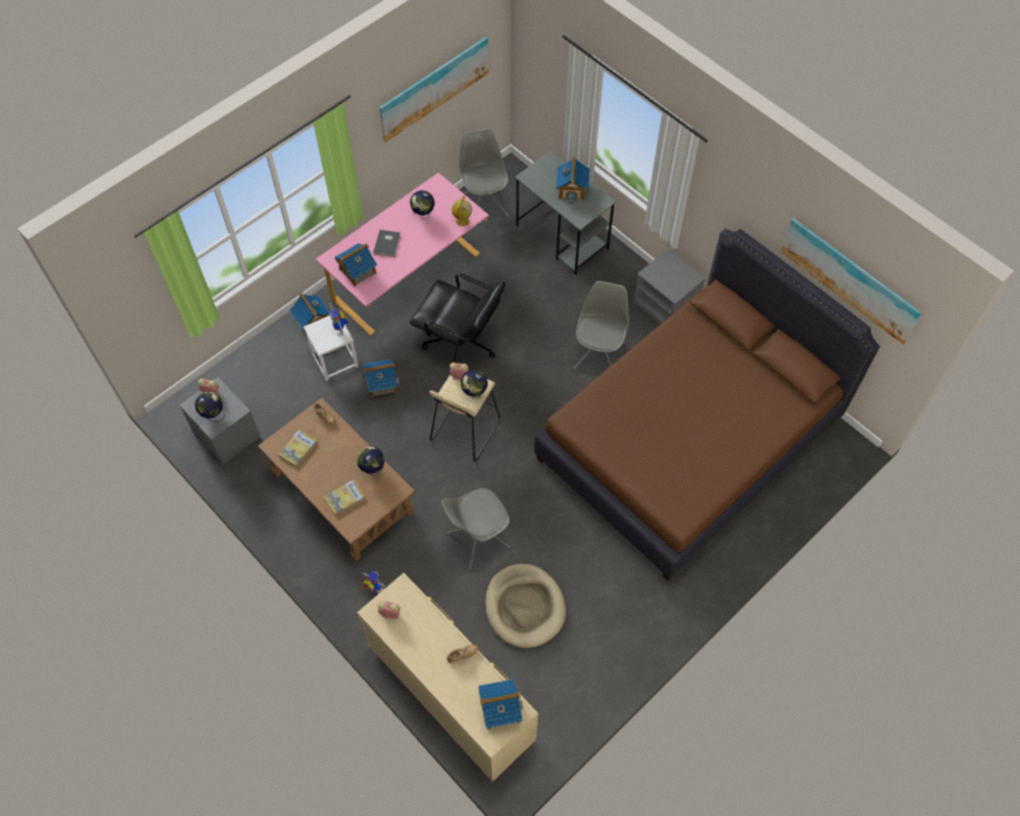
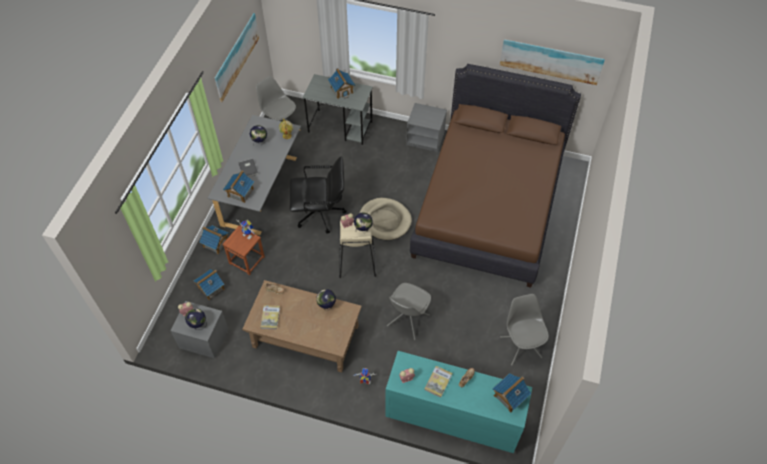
camera: 30 degrees left, 5 degrees down
(335, 360) = (247, 260): white stool -> brown stool
(345, 498) = (321, 332): book -> book (438, 382)
(381, 383) = (286, 259): toy house -> toy house (211, 288)
(409, 279) = (262, 191): pink desk -> grey desk
(450, 692) = (452, 417): beige dresser -> turquoise dresser
(524, 607) = (461, 344): beige dog bed -> beige dog bed (385, 220)
(599, 355) = (407, 182): grey chair -> grey chair (520, 346)

